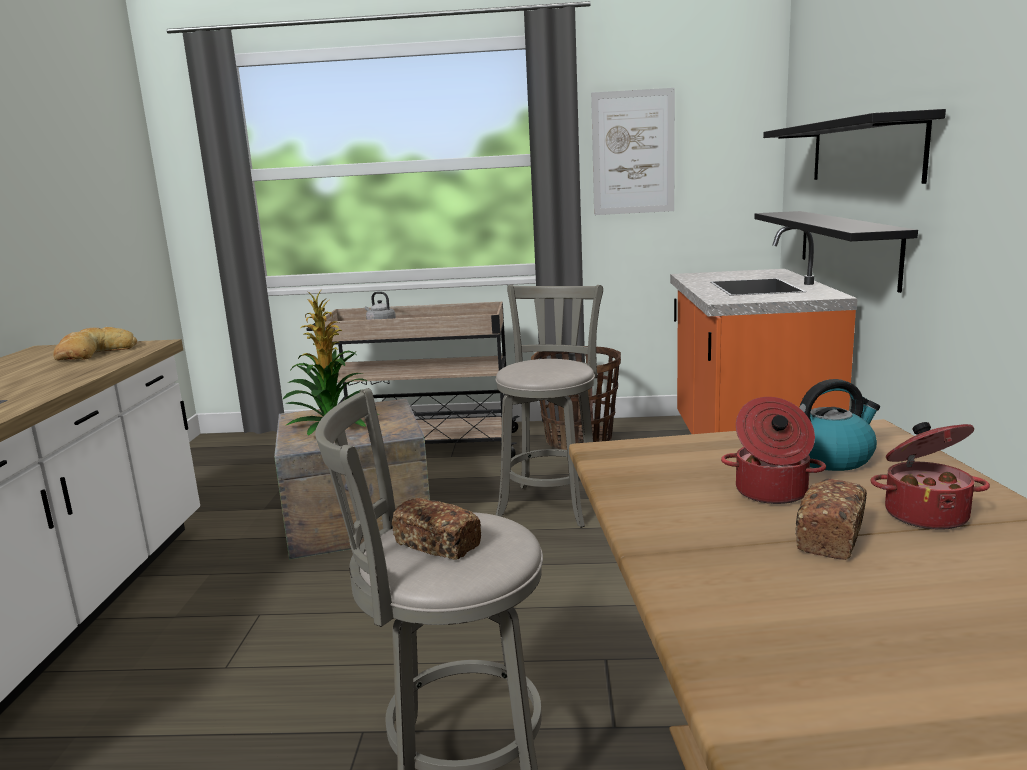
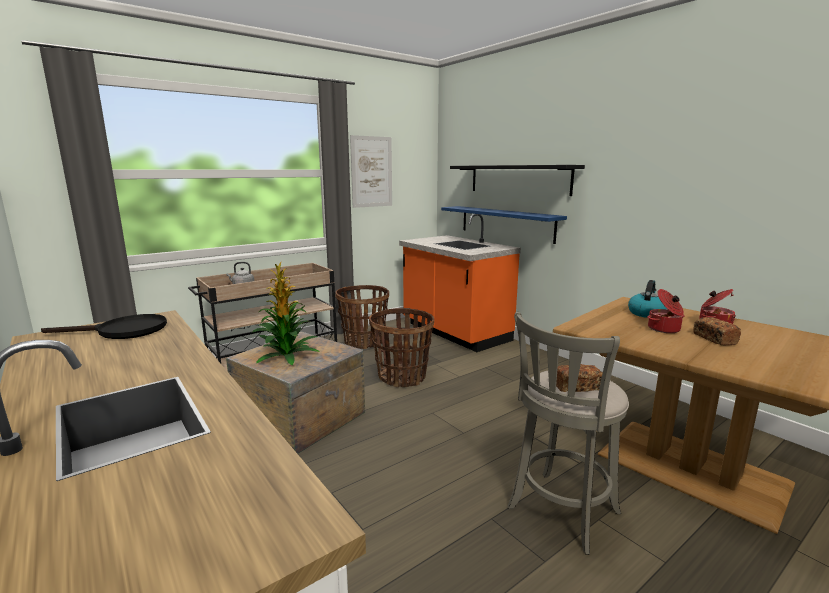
camera: 40 degrees left, 0 degrees up
(94, 353) = (123, 331): bread -> black frying pan
(552, 503) = (402, 377): grey stool -> basket
(846, 246) = (505, 223): black shelf -> blue shelf

